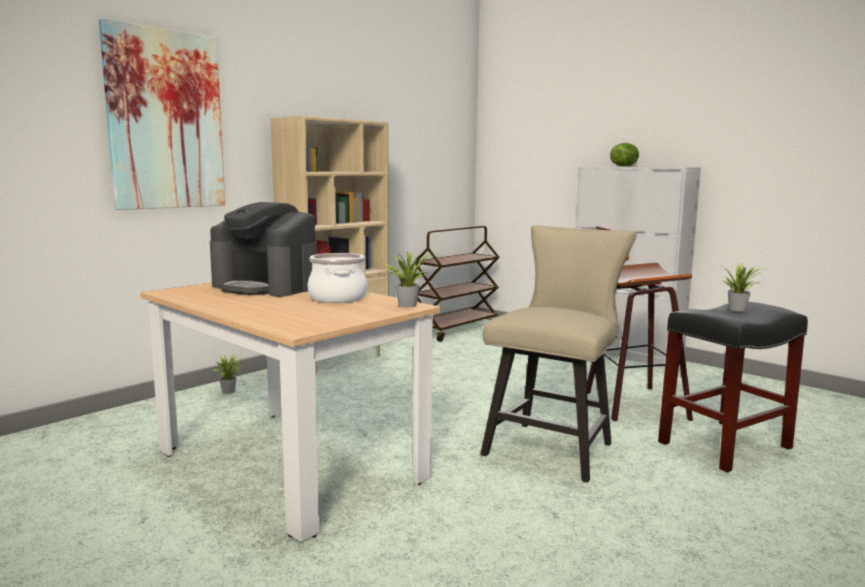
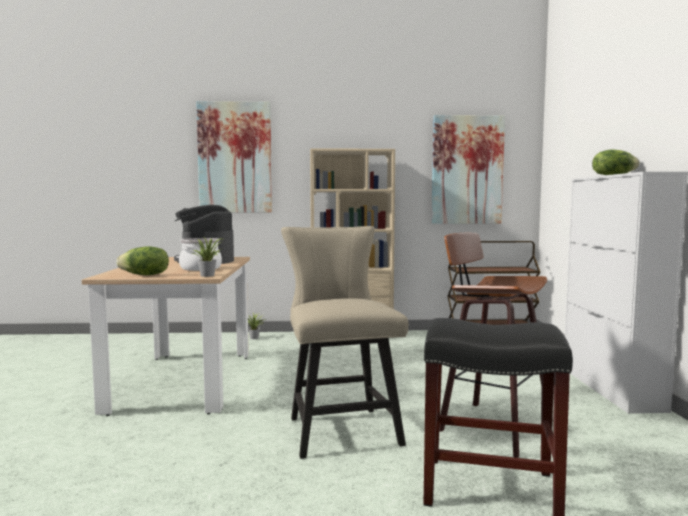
camera: 45 degrees right, 5 degrees down
(335, 318) = (145, 275): none -> lettuce
(423, 148) = (467, 170): none -> picture
(553, 446) = (340, 427): beige chair -> beige chair turned 90 degrees counterclockwise
(739, 309) = (503, 327): potted plant -> none

